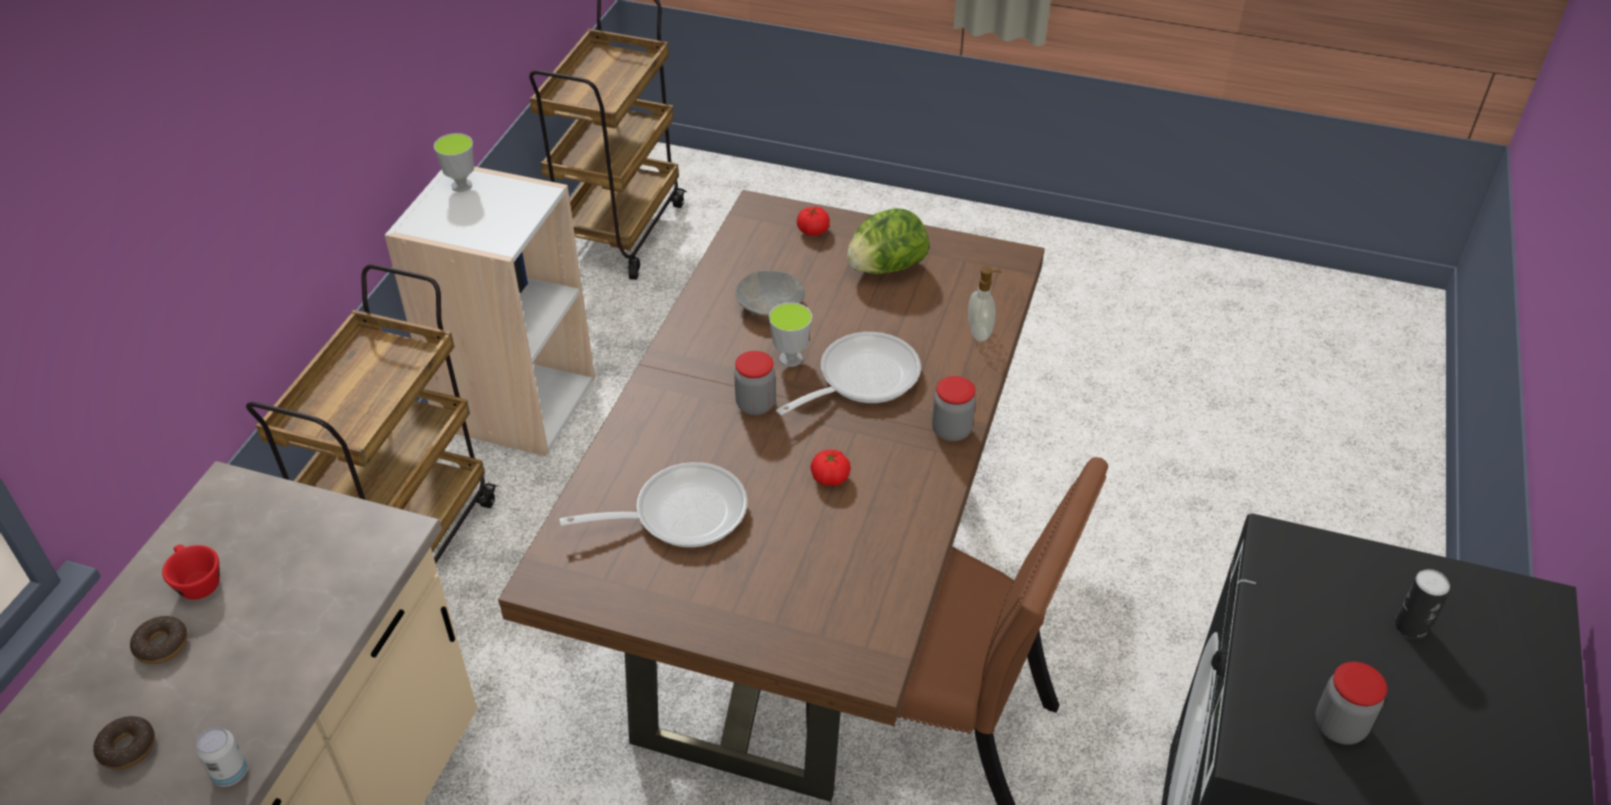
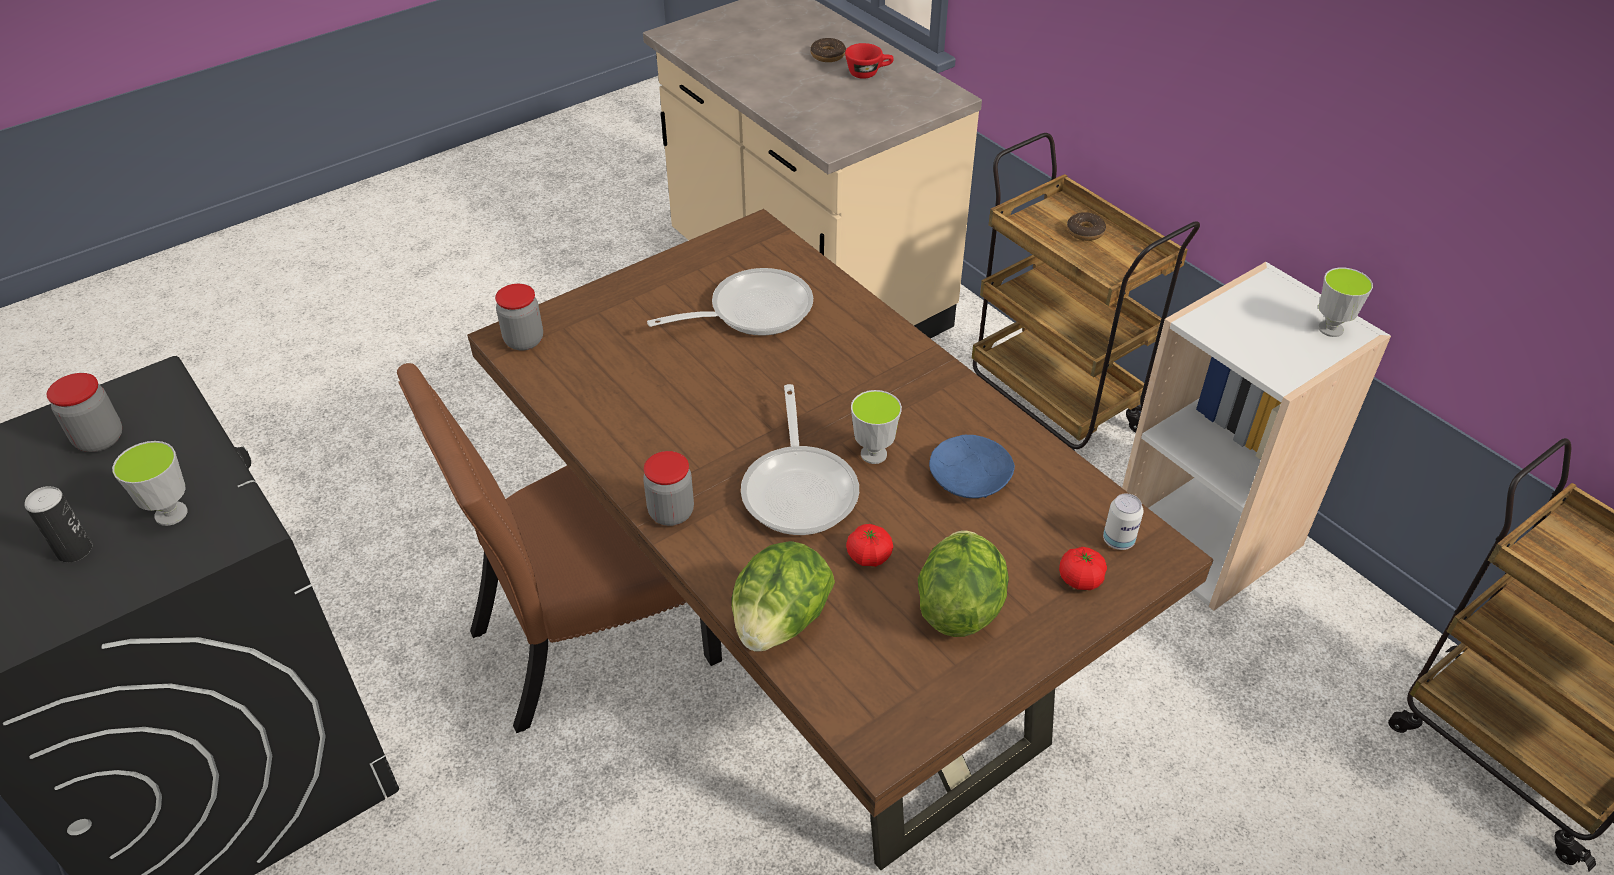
camera: 125 degrees right, 0 degrees up
(127, 748) = (763, 36): donut -> donut (1085, 232)
(230, 773) = (708, 58): can -> can (1118, 540)
(680, 513) = (752, 311): frying pan -> frying pan turned 135 degrees counterclockwise
(755, 404) = (833, 403): jar -> jar (524, 341)
(770, 305) = (968, 478): grey bowl -> blue bowl
(830, 477) = (701, 406): tomato -> tomato (869, 556)
(980, 332) = (780, 623): soap dispenser -> lettuce
(1321, 598) = (171, 514): none -> cup

